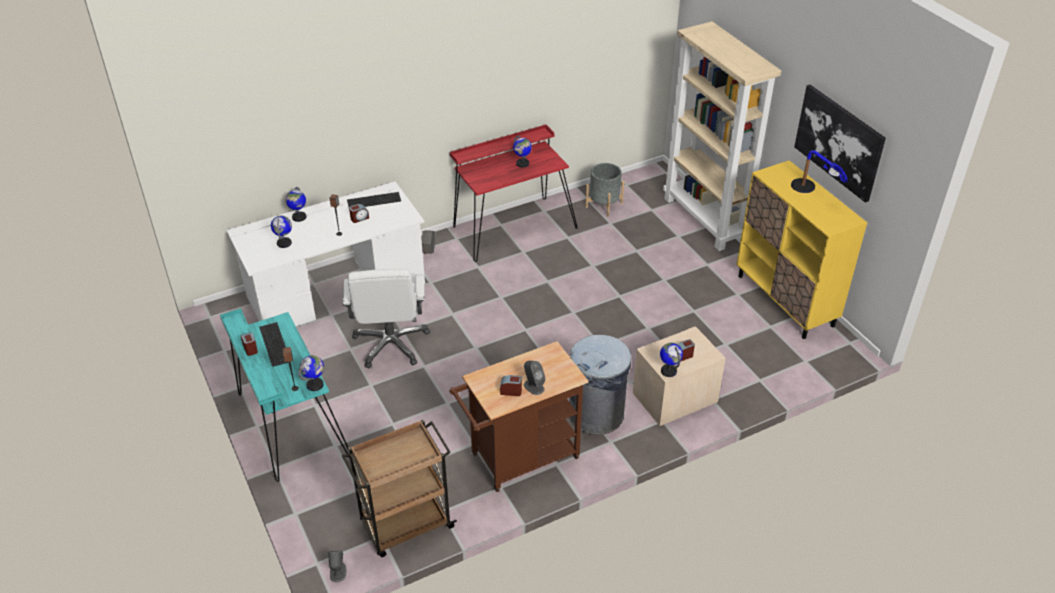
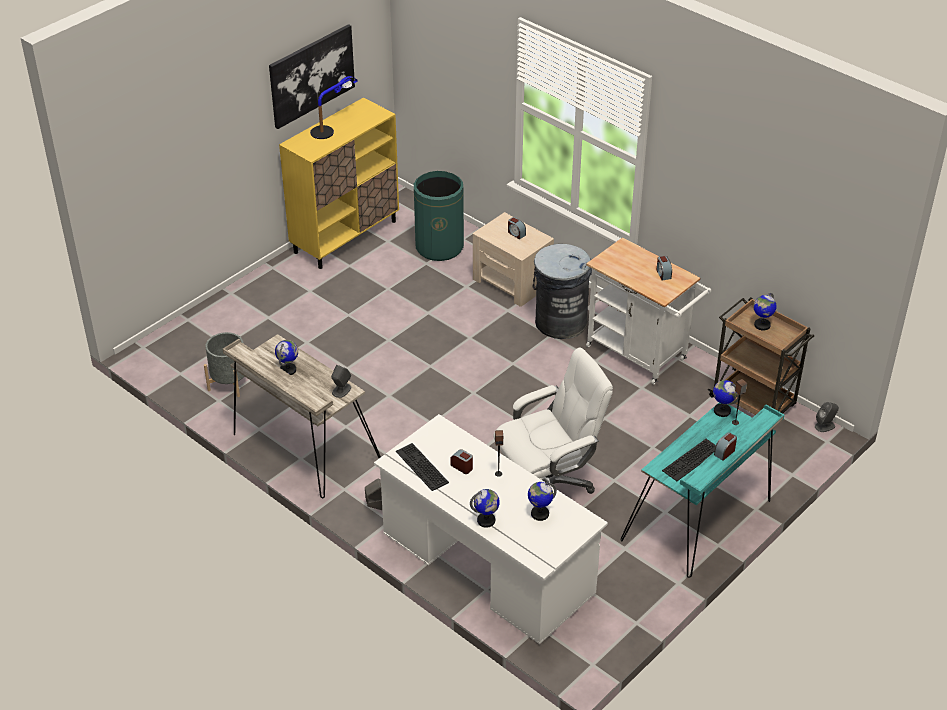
camera: 110 degrees left, 0 degrees up
(512, 227) = (302, 447): red desk -> beige desk
(518, 460) = (641, 355): brown cart -> white cart
(533, 386) = (649, 263): grey speaker -> grey speaker (341, 390)
(668, 371) = (539, 238): globe -> globe (762, 325)
(705, 220) = (230, 303): beige bookcase -> none
(750, 359) = (439, 247): none -> green trash can

